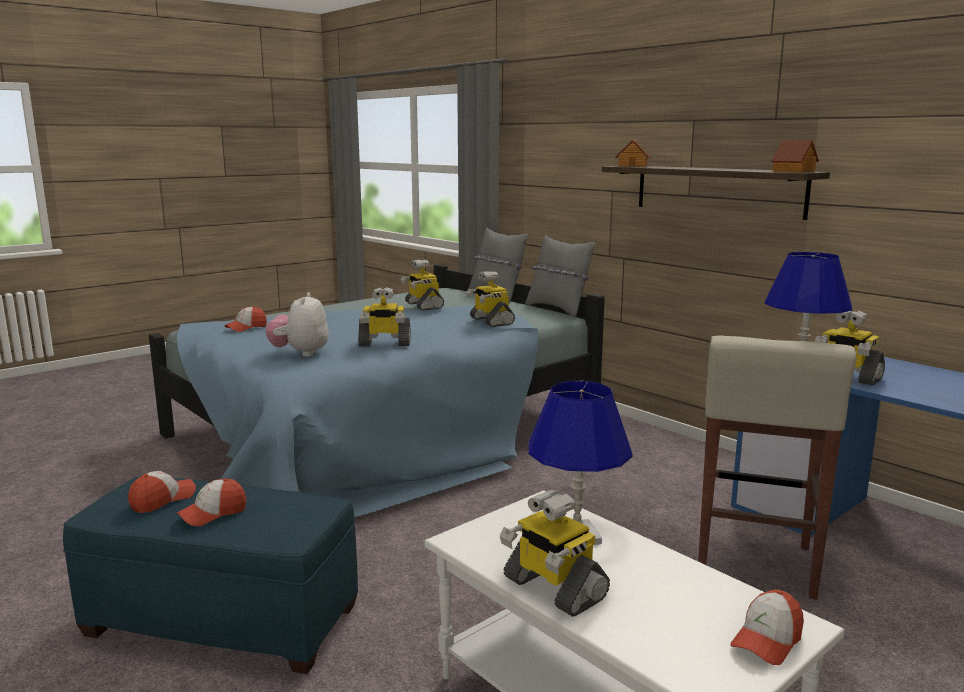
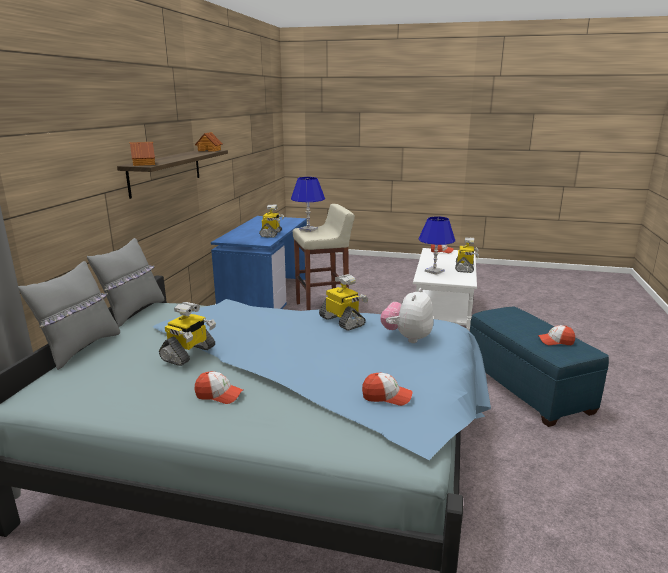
camera: 125 degrees left, 5 degrees up
(213, 513) = (537, 326): cap -> cap (219, 395)
(300, 353) = (407, 337): plush toy -> plush toy turned 150 degrees clockwise
(490, 321) = (228, 312): toy robot -> none

